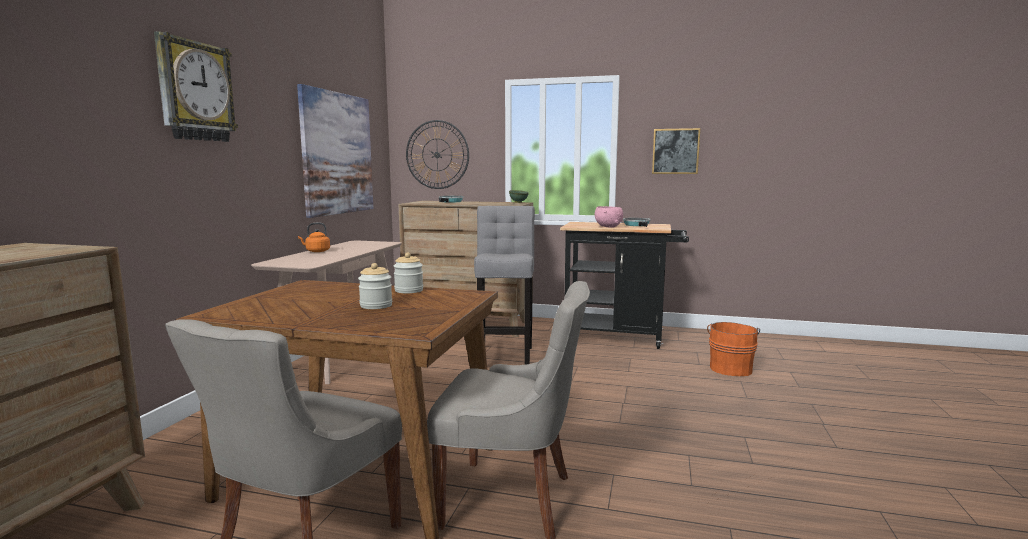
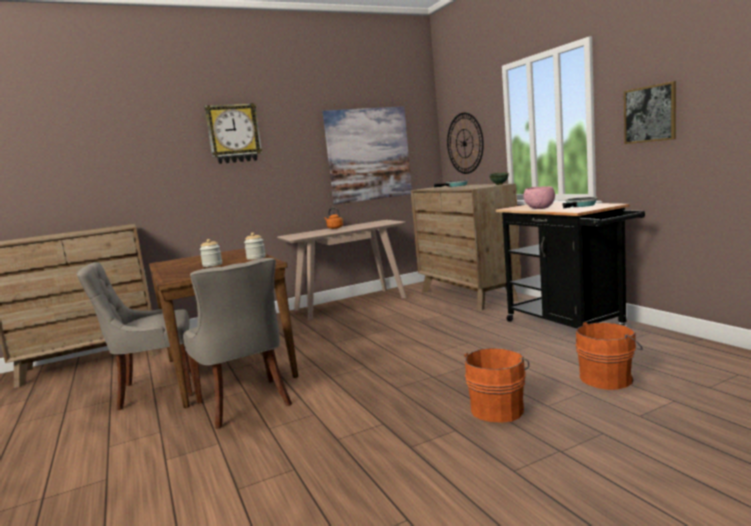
camera: 50 degrees right, 0 degrees up
(505, 357) = (435, 324): grey stool -> none
(727, 410) = (498, 408): none -> orange bucket

